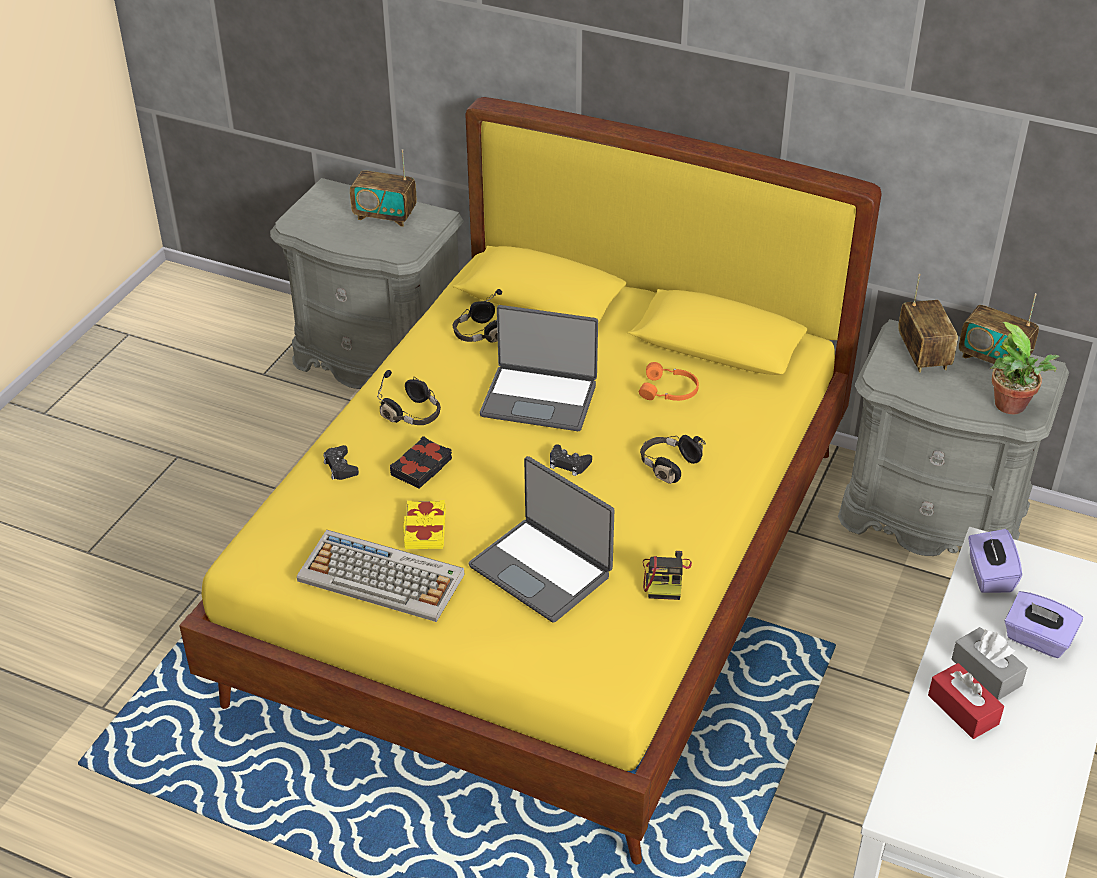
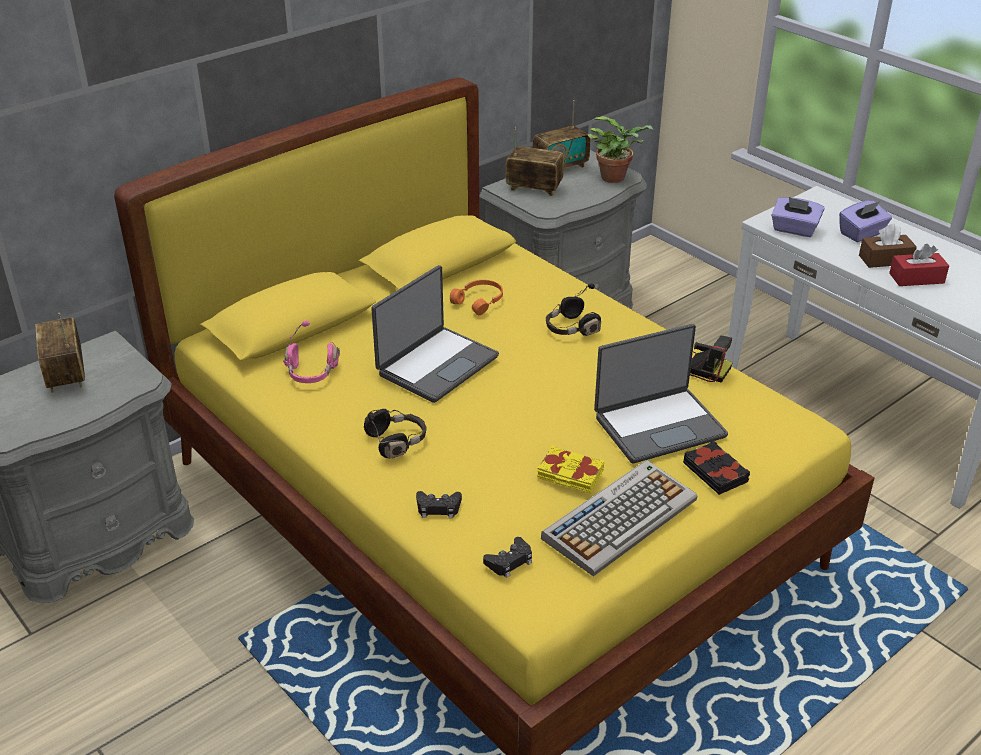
camera: 65 degrees left, 5 degrees down
(385, 216) = (66, 374): radio -> radio turned 120 degrees clockwise
(422, 467) = (482, 454): black book -> black book (716, 472)
(479, 334) = (311, 373): black headphones -> pink headphones
(568, 464) = (535, 374): black game controller -> black game controller (509, 561)
(986, 672) = (885, 260): grey tissue box -> brown tissue box

